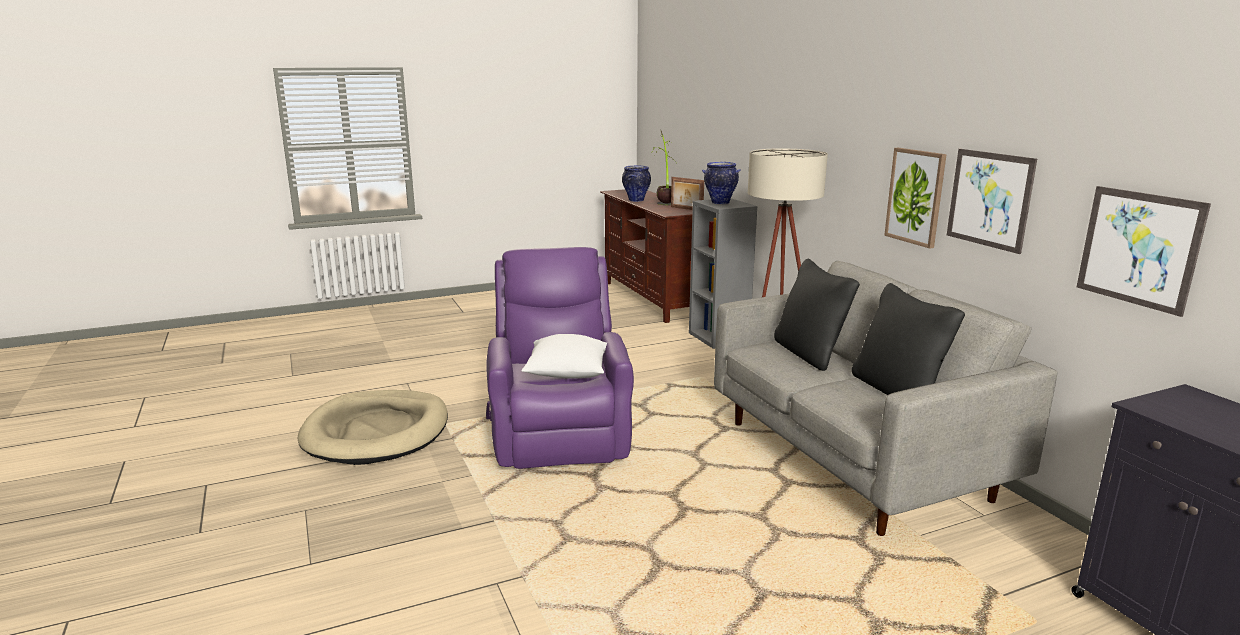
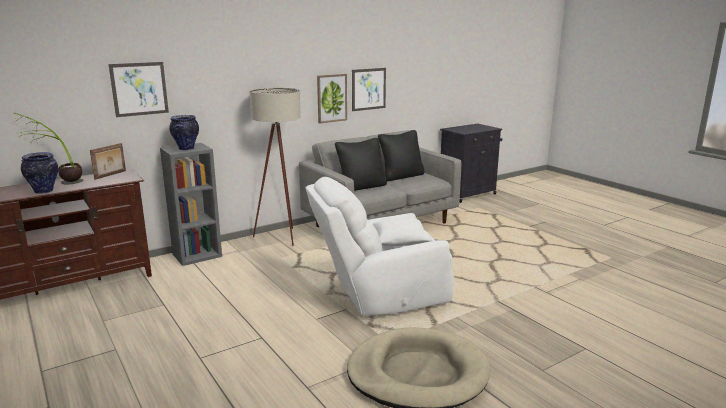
camera: 100 degrees left, 0 degrees up
(559, 430) = (380, 297): purple armchair -> white armchair
(1139, 248) = (421, 91): picture -> picture (139, 89)

